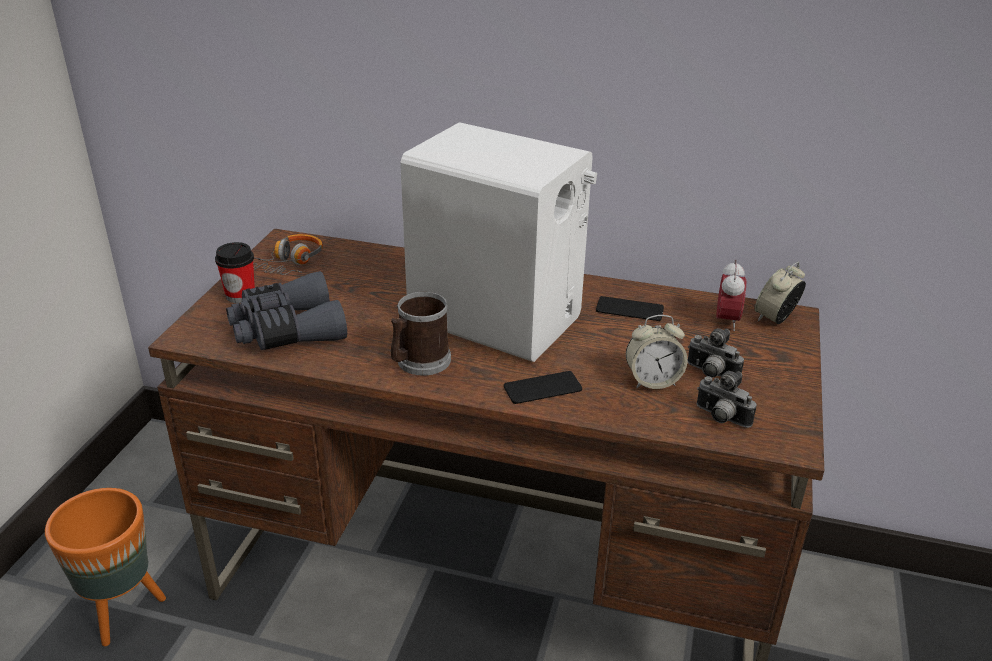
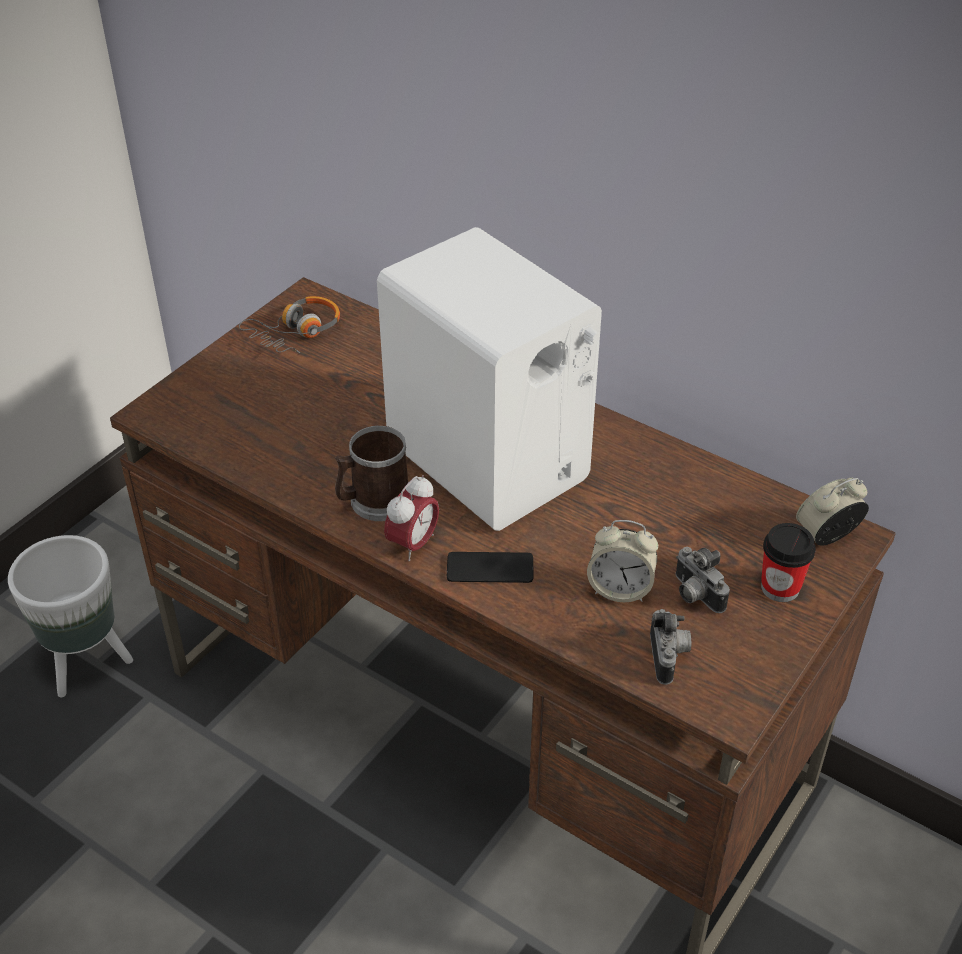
camera: 20 degrees right, 10 degrees up
(121, 612) = (86, 665): orange planter -> white planter
(240, 295) = (227, 368): cup -> cup (780, 587)
(287, 330) = (255, 427): grey binoculars -> none
(629, 309) = (652, 482): phone -> none
(720, 418) = (669, 657): camera -> camera turned 150 degrees counterclockwise
(726, 321) = (761, 526): alarm clock -> alarm clock (413, 544)

